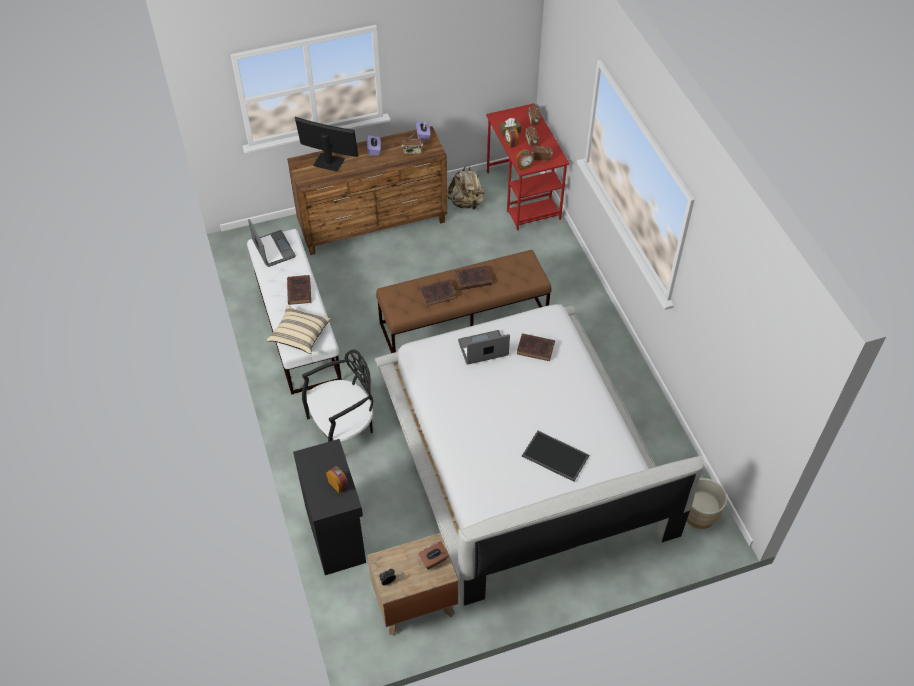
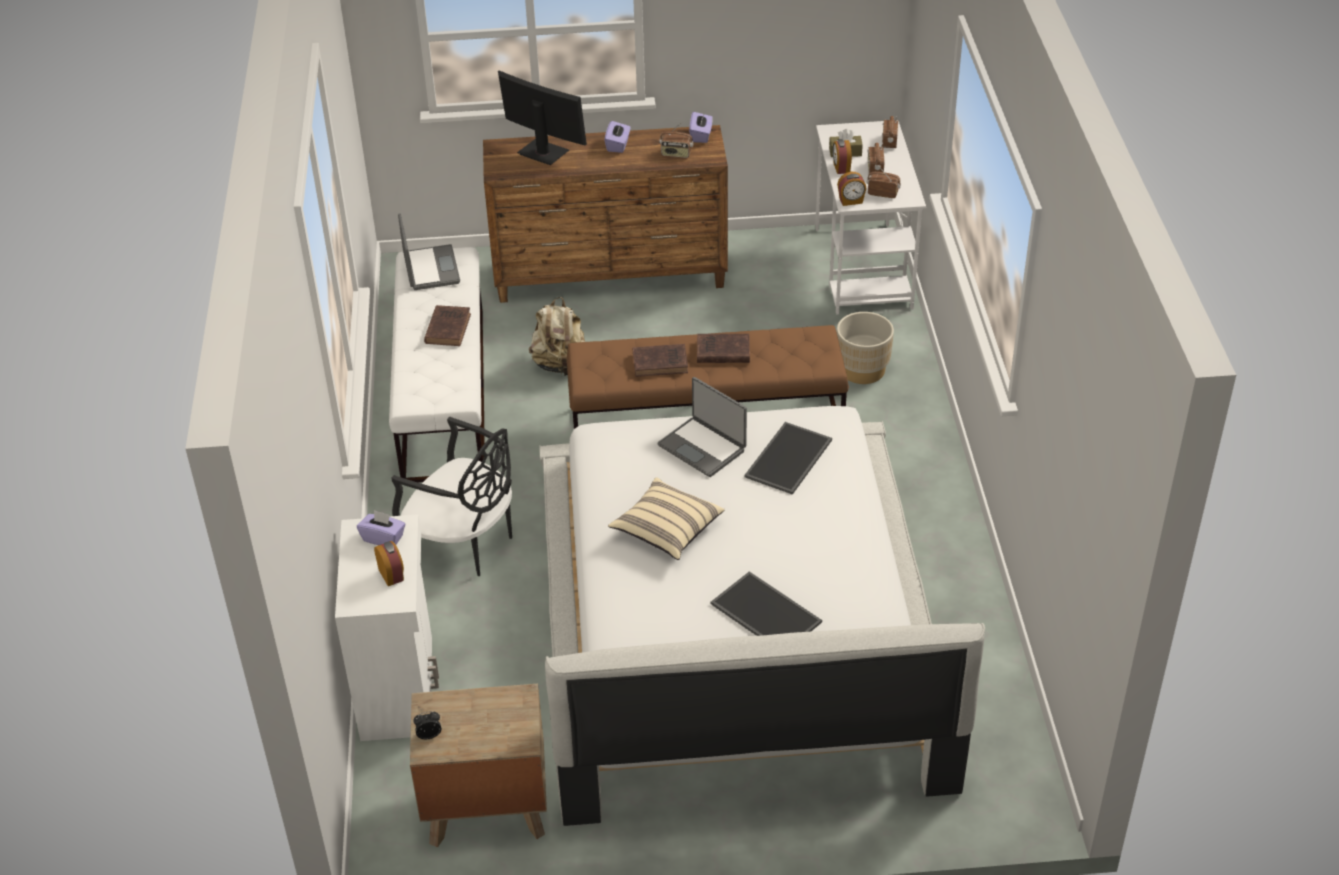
camera: 15 degrees right, 10 degrees down
(300, 335) = (426, 387): beige pillow -> beige pillow (667, 530)
(324, 459) = (383, 538): none -> purple tissue box
(336, 534) = (399, 687): black cabinet -> white cabinet
(343, 429) = (463, 544): black chair -> black chair turned 45 degrees clockwise
(433, 560) = (512, 719): brown tissue box -> none
(466, 203) = (768, 266): beige backpack -> beige backpack (560, 365)
(483, 349) = (703, 447): laptop -> laptop turned 135 degrees counterclockwise
(523, 196) = (863, 268): red desk -> white desk
(536, 349) = (789, 459): brown book -> tray
(699, 515) = (1005, 768): beige planter -> beige planter (862, 370)

